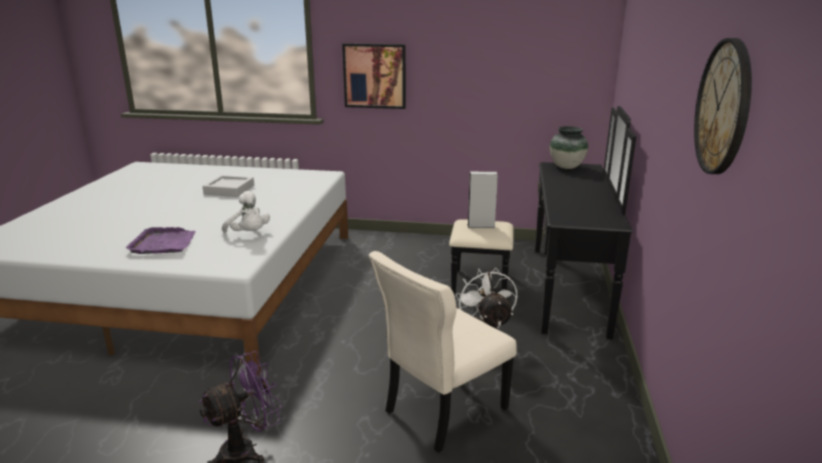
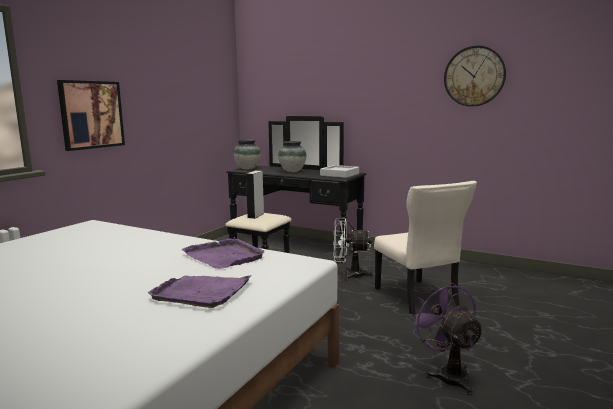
camera: 70 degrees left, 10 degrees down
(229, 190) = (52, 260): grey tray -> grey tray (339, 174)
(249, 234) = (225, 256): white plush toy -> purple tray
(578, 189) = (292, 171): none -> vase

